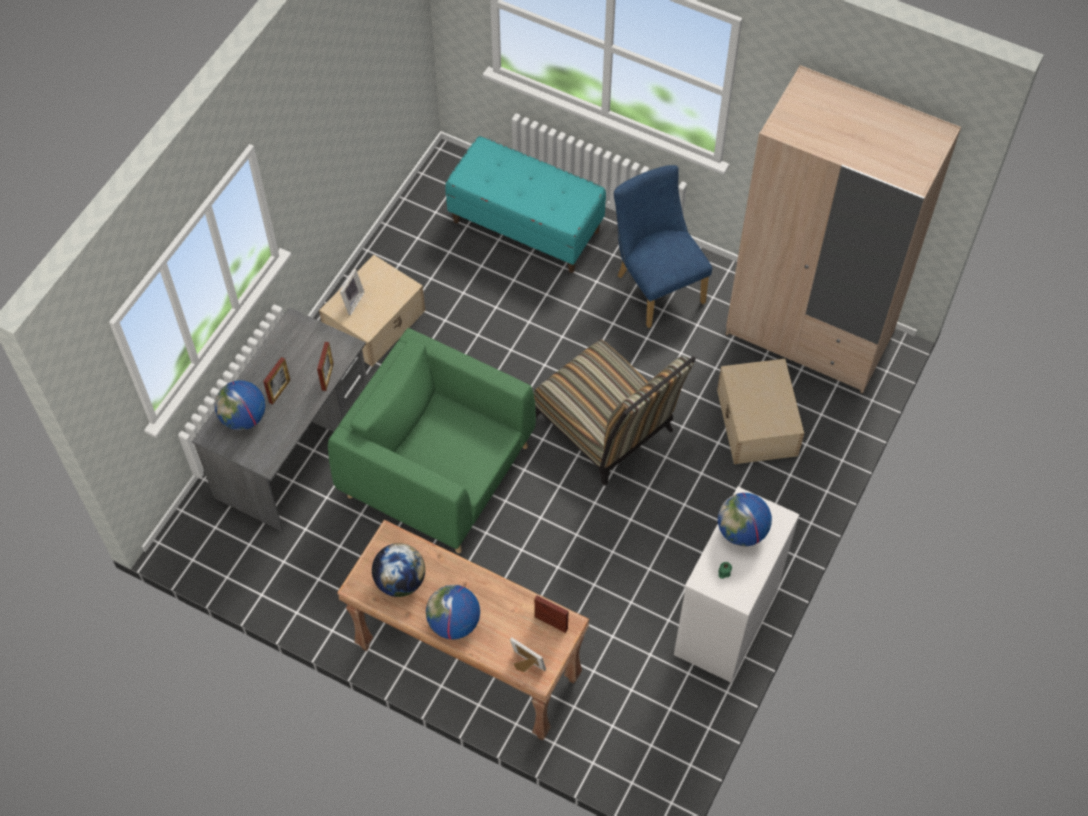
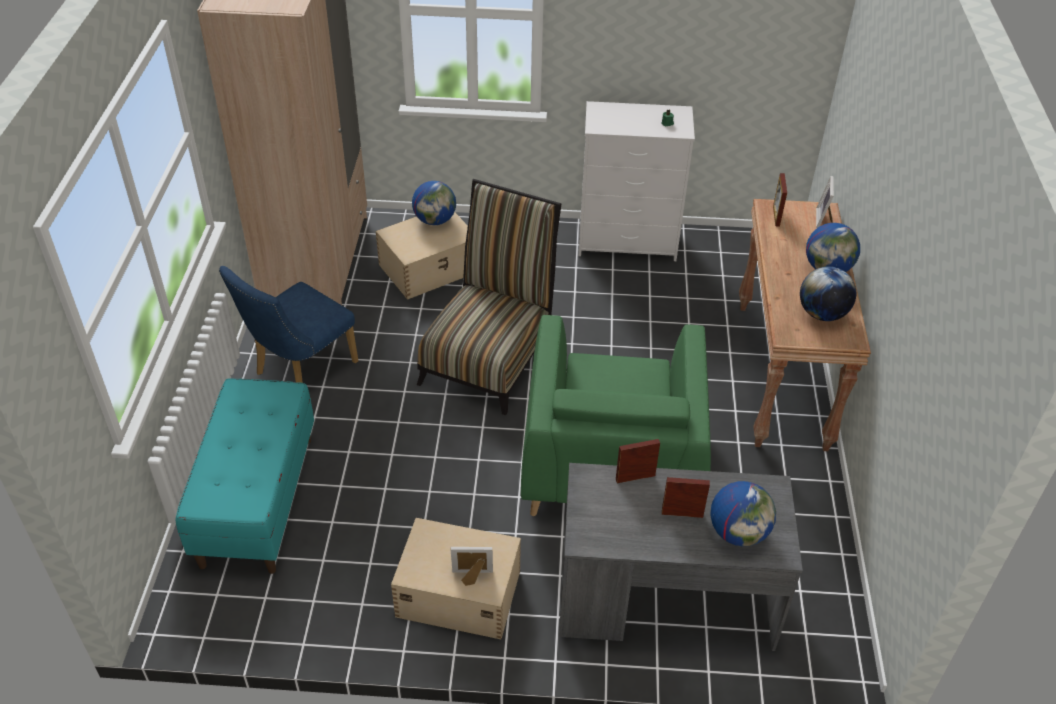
camera: 115 degrees left, 15 degrees down
(741, 531) = (624, 122): globe -> globe (435, 220)

